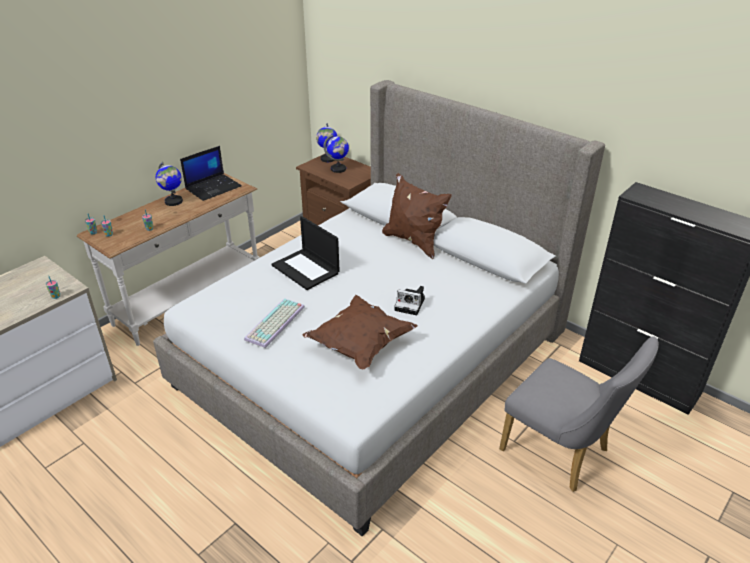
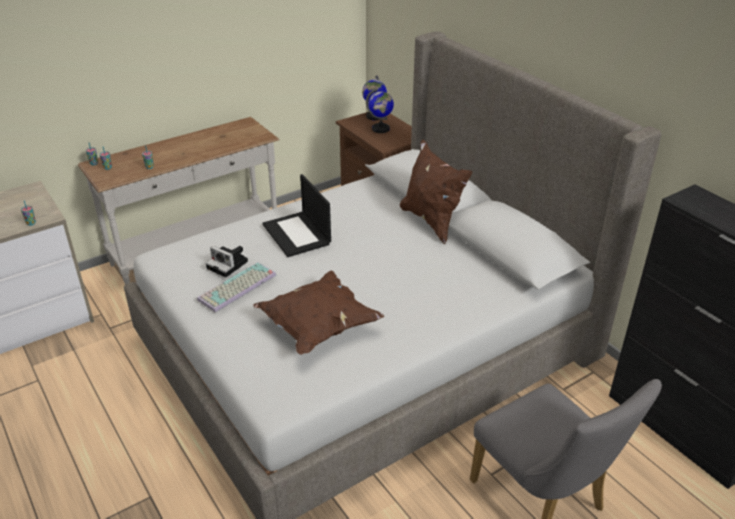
camera: 15 degrees right, 0 degrees up
(173, 201) = (186, 142): globe -> none
(213, 187) = (234, 132): laptop -> none
(411, 304) = (396, 292): camera -> camera (229, 265)

